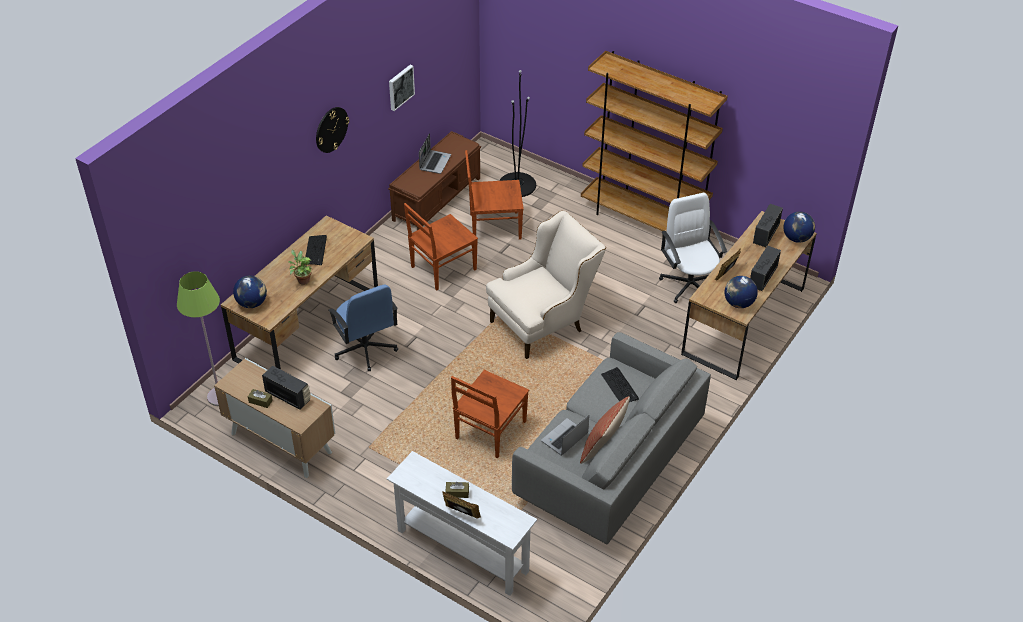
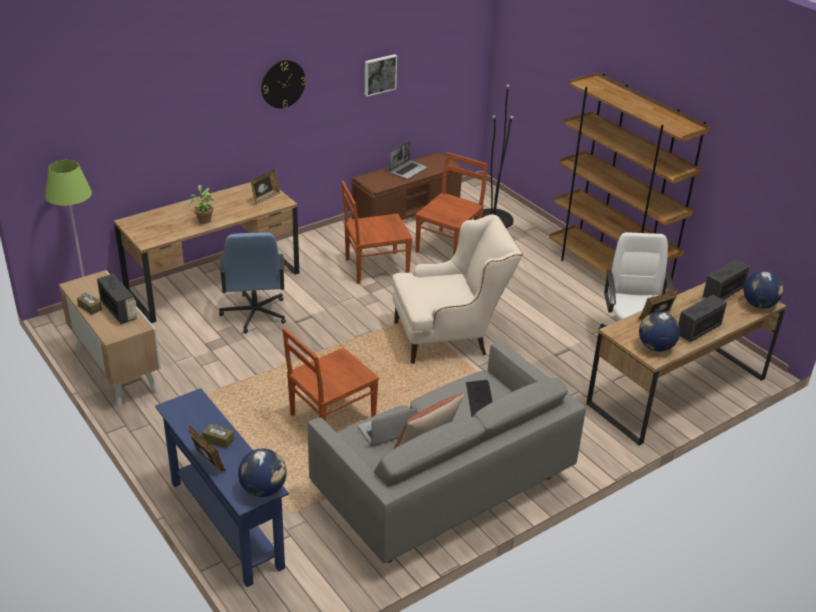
camera: 20 degrees right, 10 degrees down
(252, 303) = (142, 226): globe -> globe (263, 489)
(316, 250) = (234, 201): keyboard -> none
(341, 239) = (265, 198): none -> picture frame
(462, 551) = (225, 524): white console table -> blue console table
(493, 226) = (448, 246): brown chair -> brown chair turned 105 degrees clockwise

